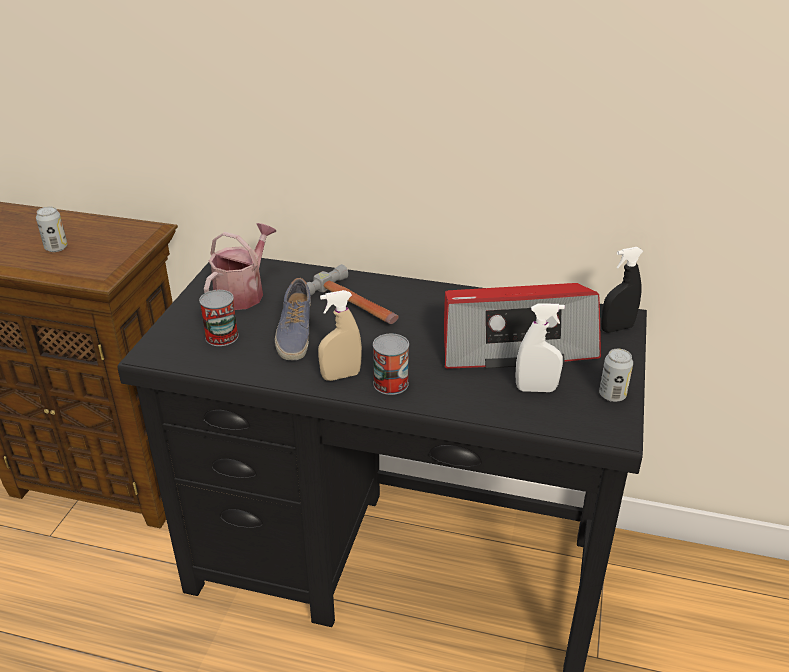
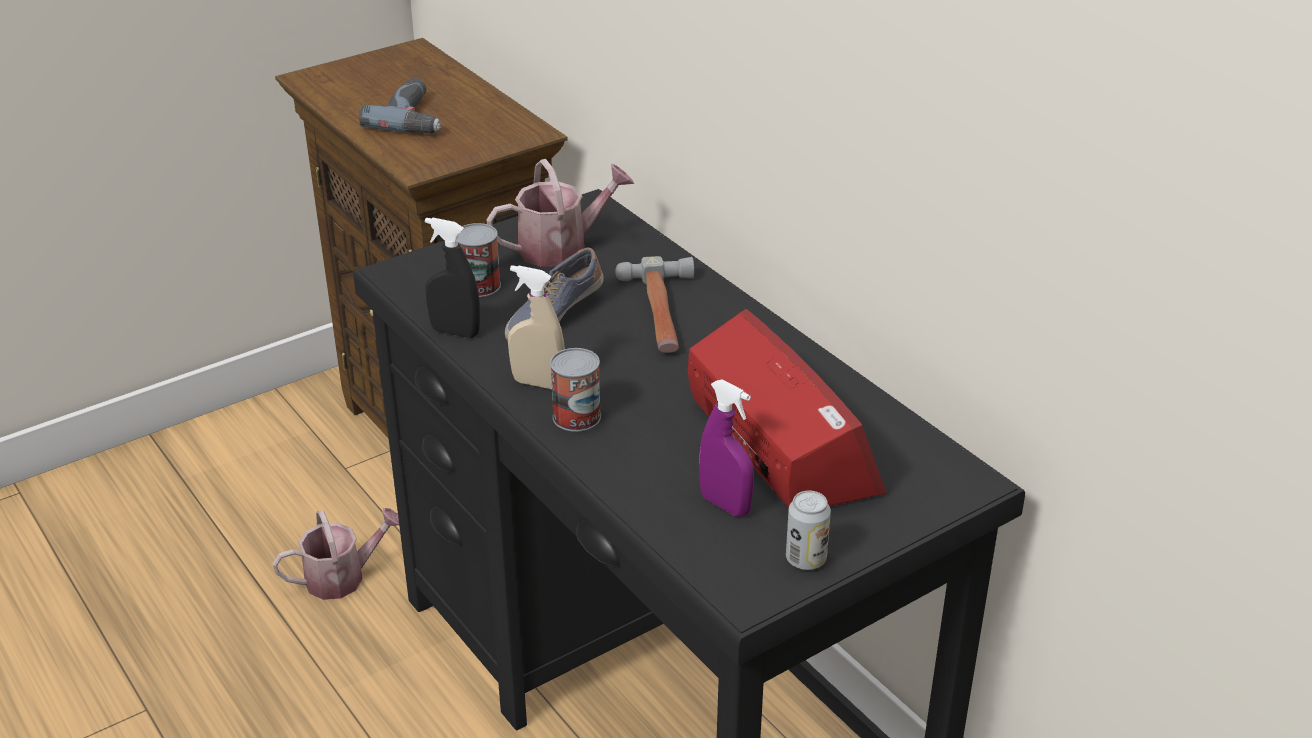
camera: 40 degrees right, 0 degrees up
(56, 248) = (415, 117): can -> power drill
(122, 605) = (343, 577): none -> watering can
(515, 343) = (779, 444): radio -> radio turned 150 degrees counterclockwise
(536, 389) = (725, 505): white spray bottle -> purple spray bottle
(616, 328) = (939, 491): black spray bottle -> black spray bottle (455, 332)

